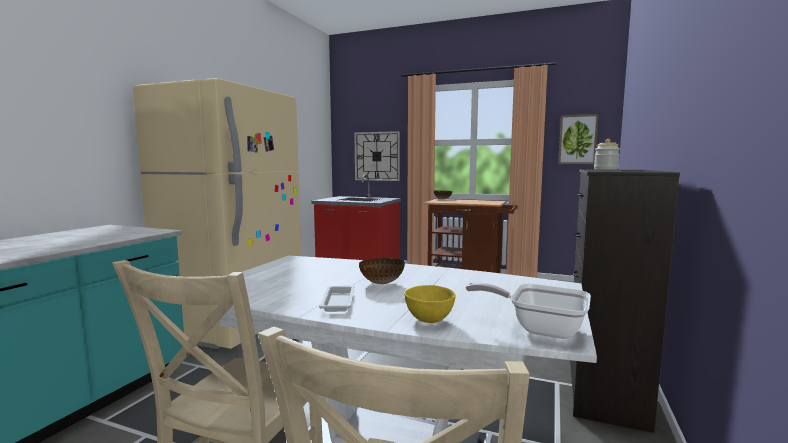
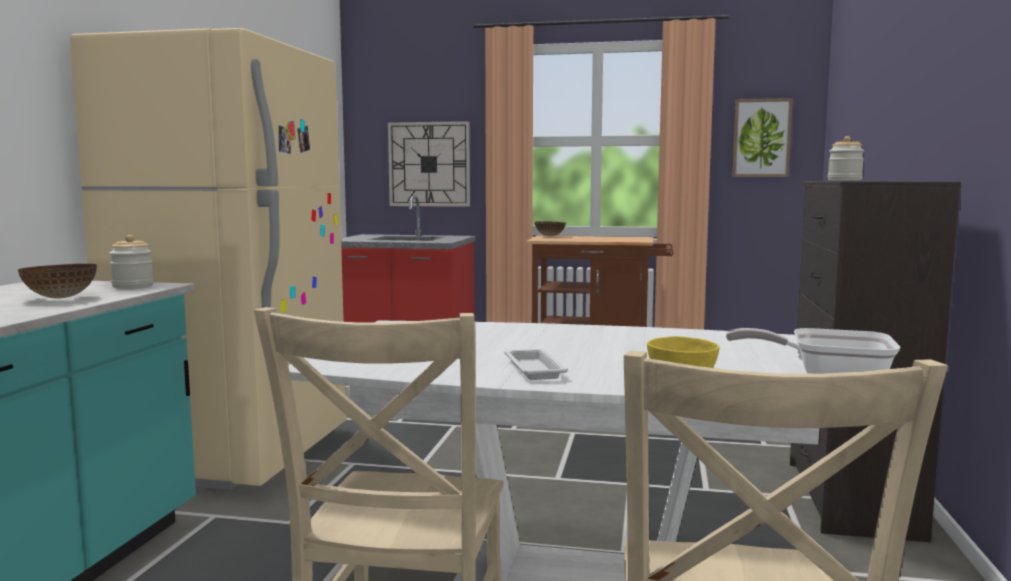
camera: 10 degrees left, 0 degrees up
(144, 231) = (133, 286): none -> jar
(381, 283) = (568, 347): bowl -> bowl (61, 297)

